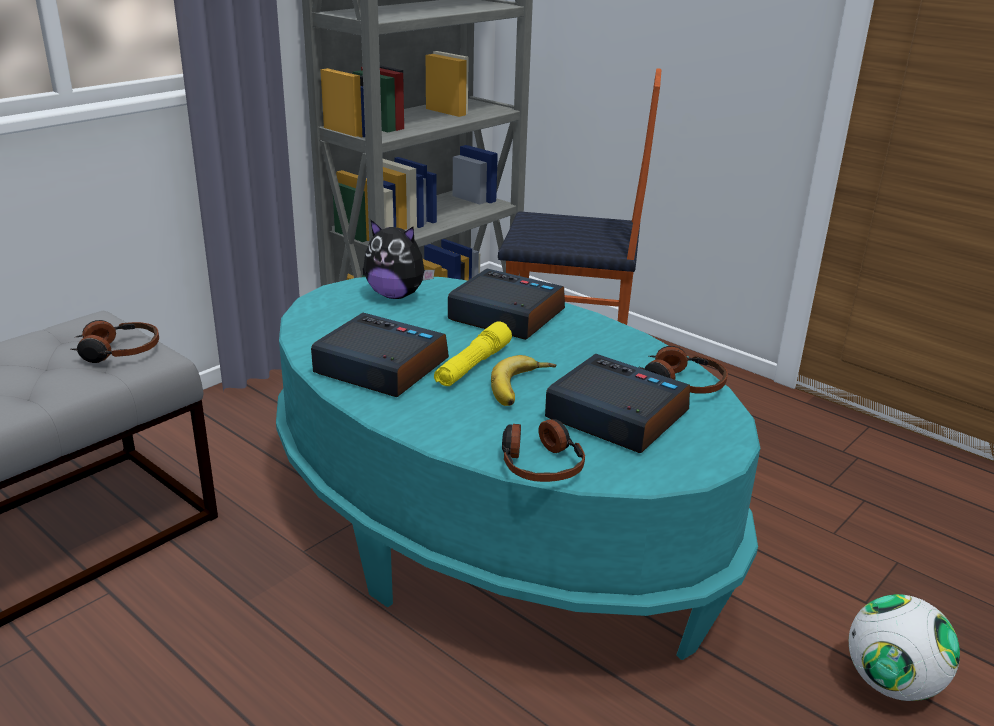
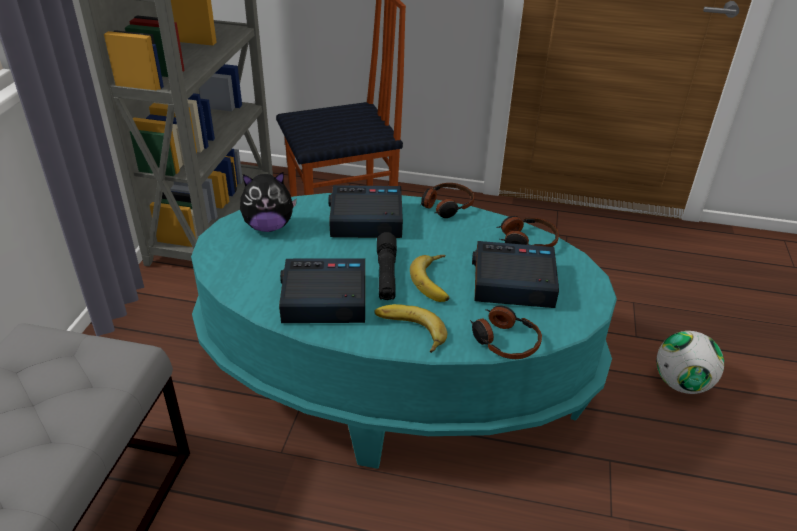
camera: 30 degrees left, 10 degrees up
(118, 351) = (87, 362): headphones -> headphones (446, 206)
(437, 421) = (408, 332): none -> banana
(473, 366) = (386, 274): yellow flashlight -> black flashlight

